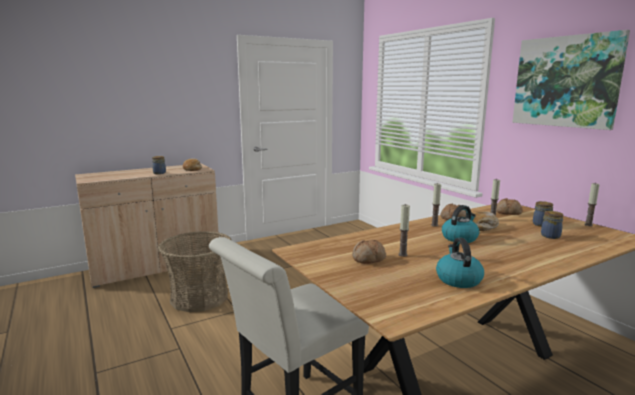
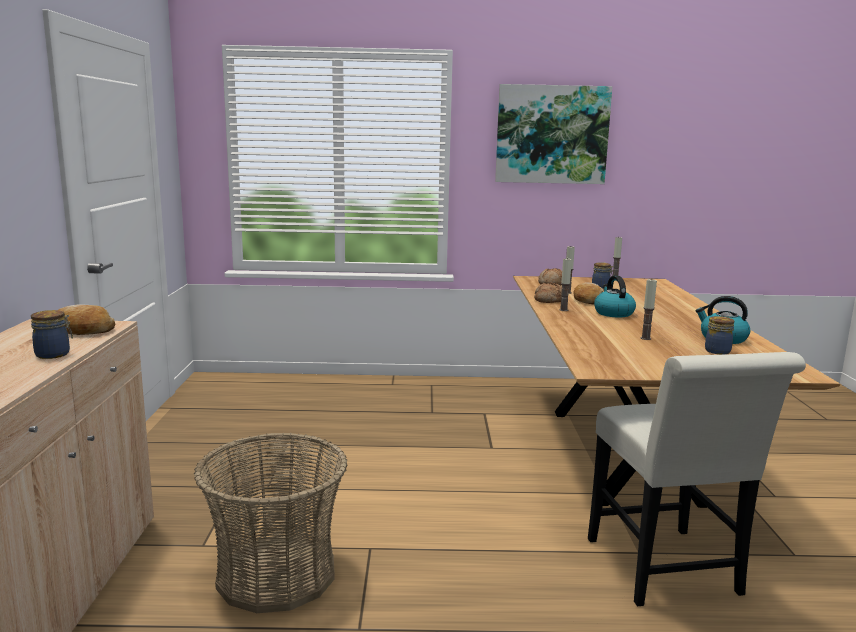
camera: 60 degrees left, 0 degrees up
(369, 259) = (649, 350): bread -> none
(550, 236) = (633, 293): jar -> jar (716, 351)

